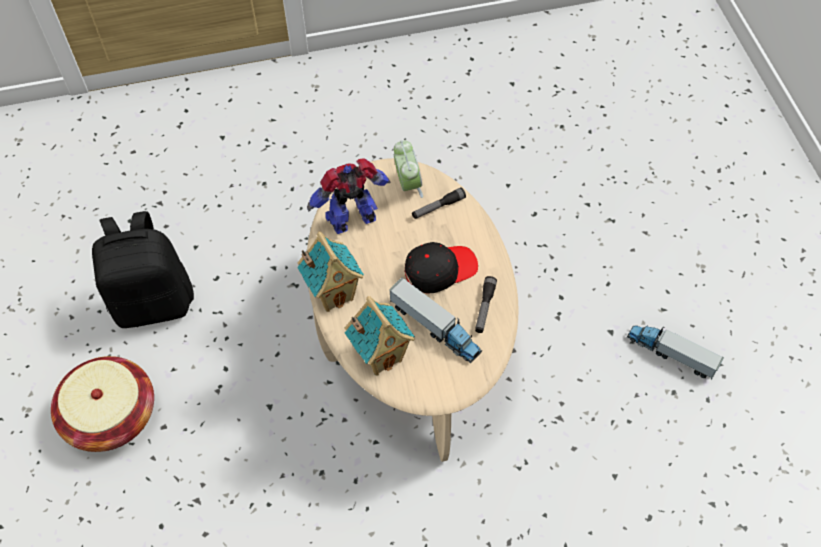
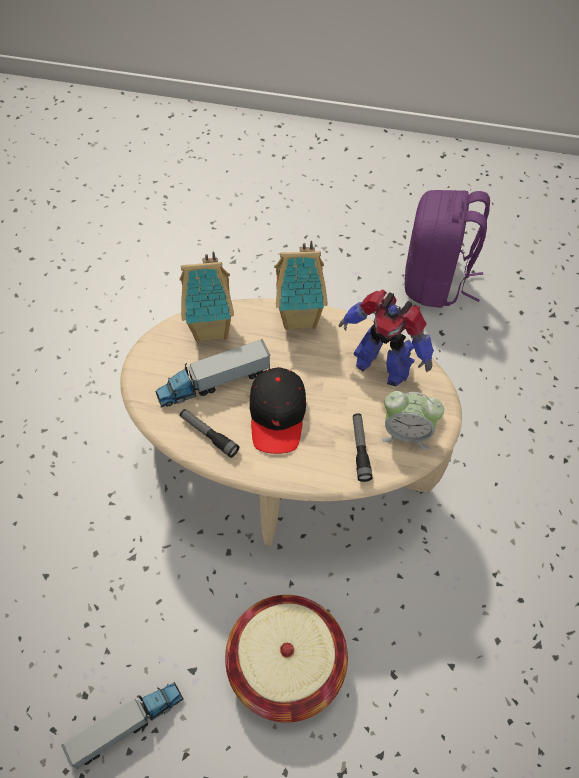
camera: 115 degrees right, 0 degrees up
(111, 416) = (337, 230): basket -> basket (286, 664)
(153, 301) = (436, 282): black backpack -> purple backpack
(353, 220) = (382, 365): toy robot -> toy robot turned 120 degrees clockwise

